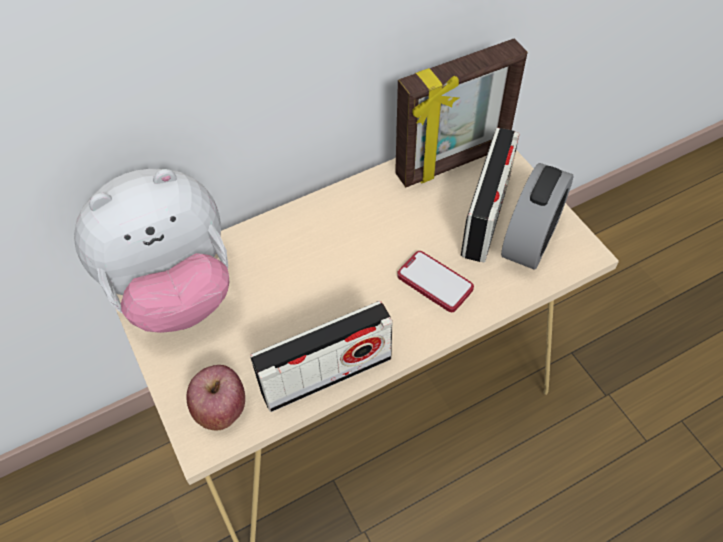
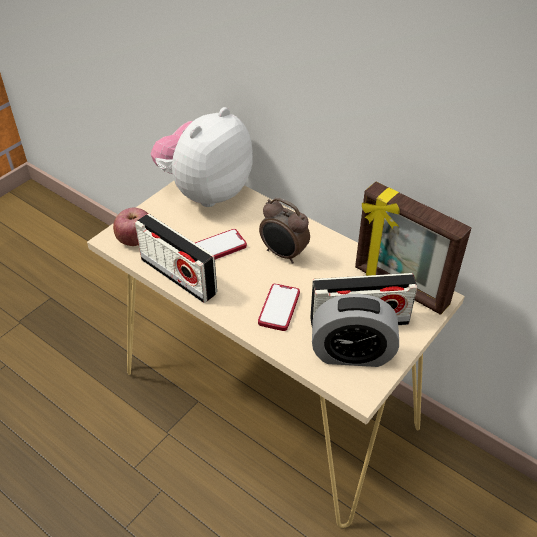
camera: 65 degrees right, 10 degrees down
(174, 291) = (205, 192): plush toy -> plush toy turned 90 degrees clockwise
(296, 310) = (219, 247): none -> phone
(347, 246) = (283, 254): none -> alarm clock

